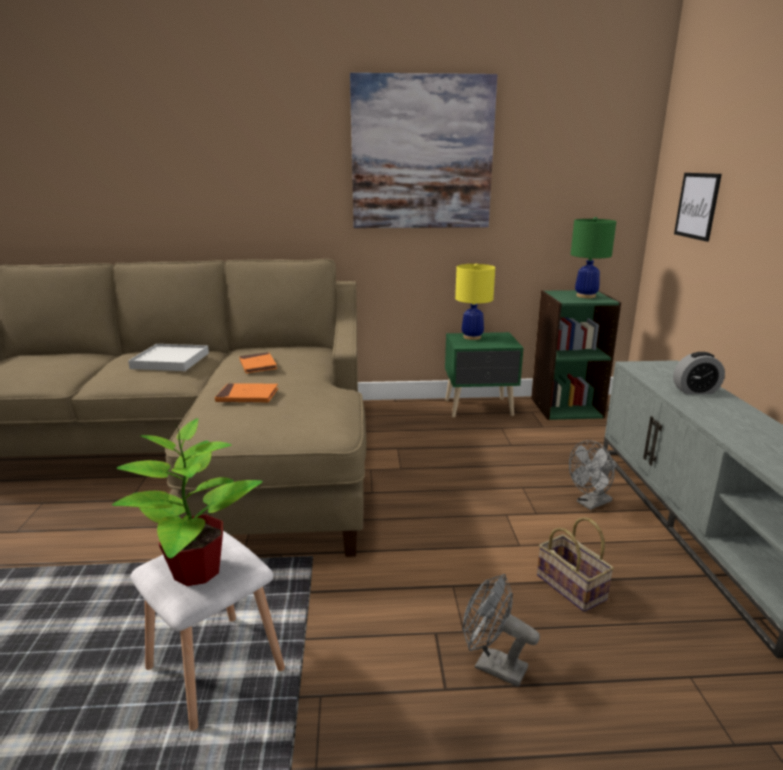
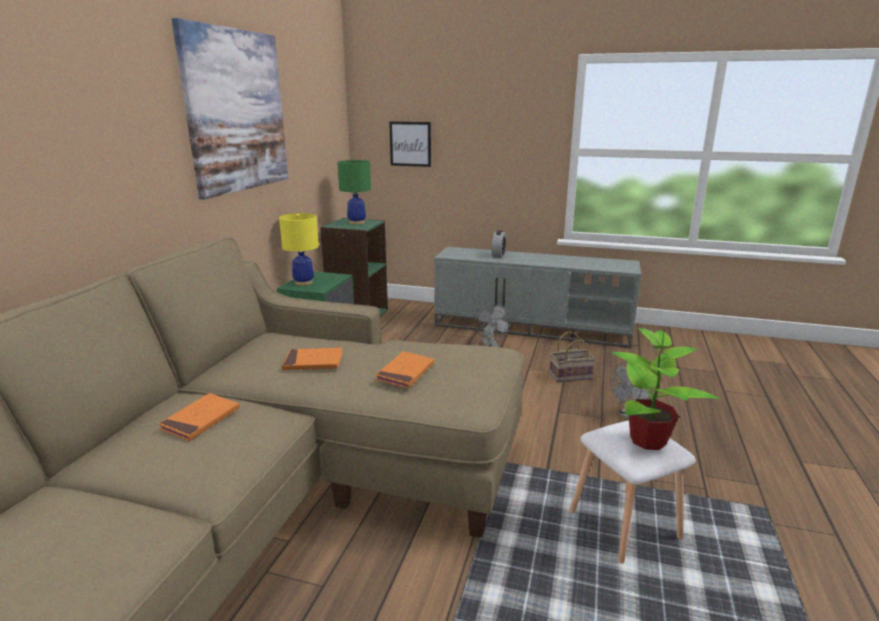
camera: 70 degrees left, 0 degrees up
(170, 360) = (201, 419): white tray -> orange book

